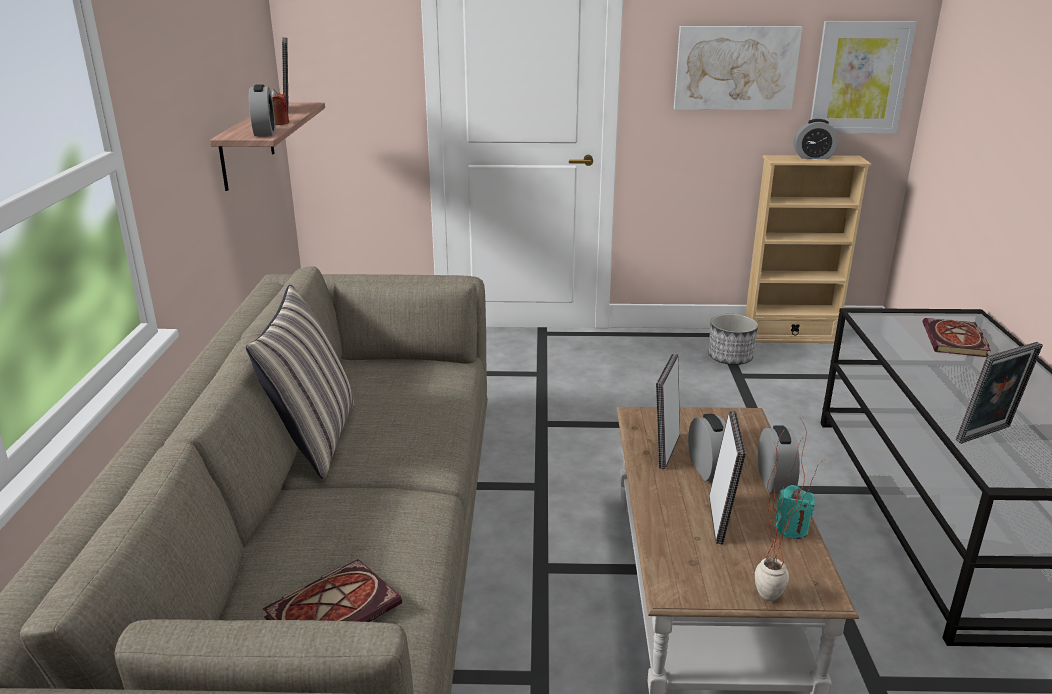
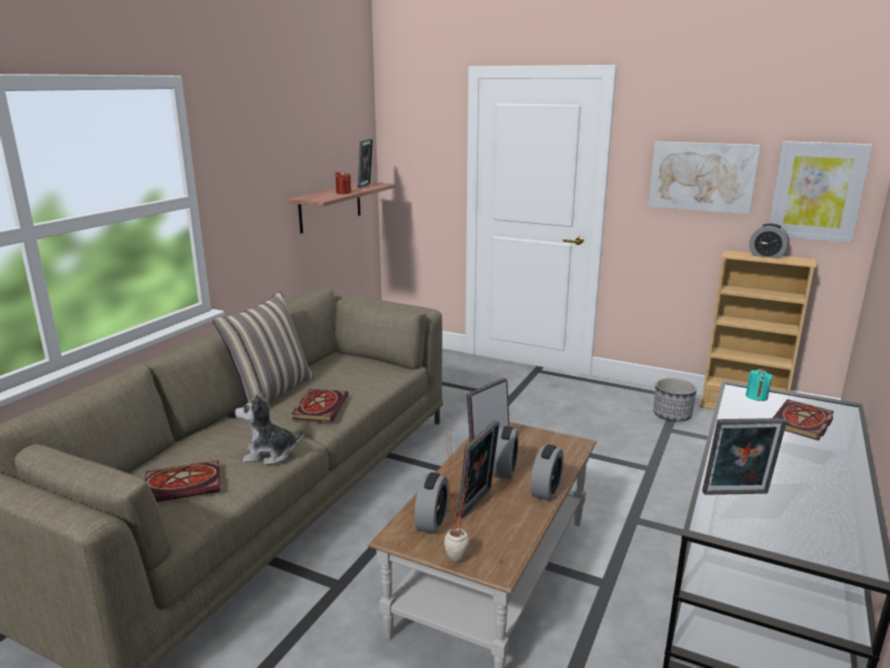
camera: 25 degrees right, 5 degrees down
(264, 132) = (325, 197): alarm clock -> alarm clock (432, 521)
(409, 443) = (320, 407): none -> book
(409, 529) = (270, 454): none -> plush toy
(791, 529) = (522, 523): turquoise candle -> turquoise candle (756, 396)

